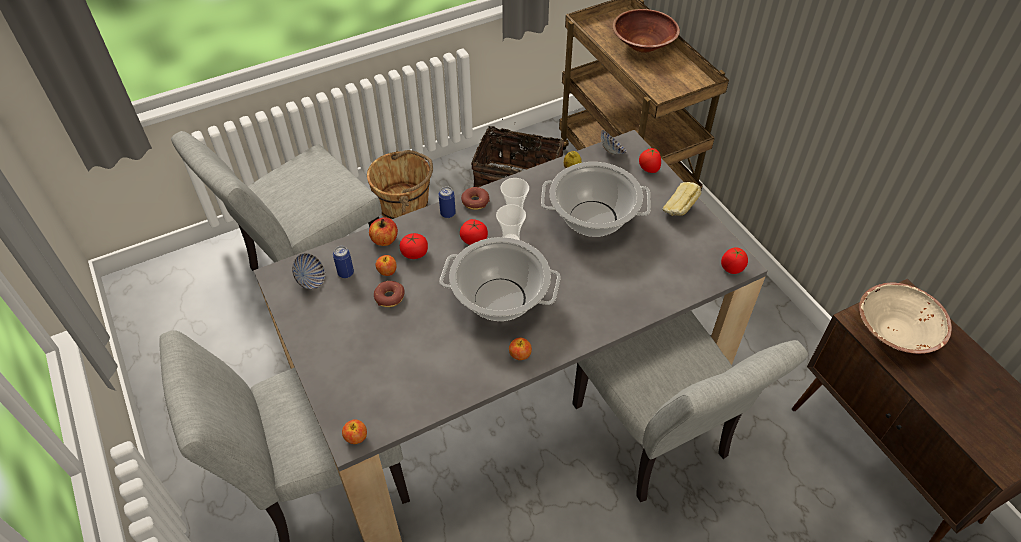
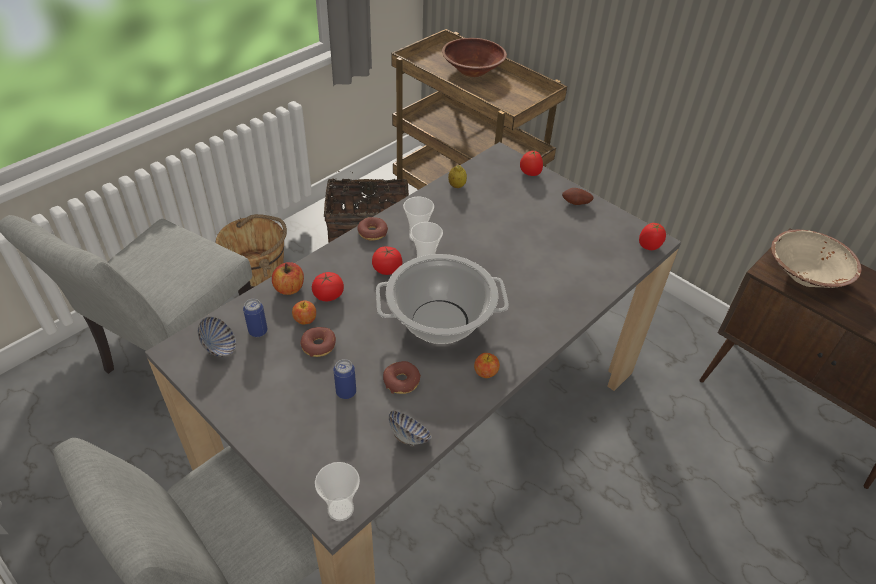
camera: 20 degrees left, 5 degrees down
(356, 437) = (340, 509): apple -> cup
(445, 345) = (401, 381): none -> donut
(448, 213) = (348, 249): can -> can (346, 392)
(593, 218) = (499, 226): cooking pot -> none
(612, 151) = (488, 163): bowl -> bowl (409, 437)
(656, 440) = (593, 441): grey chair -> none
(679, 210) = (576, 204): bread -> potato

